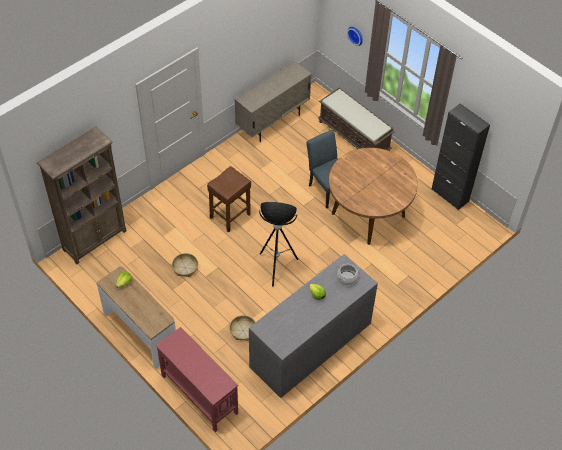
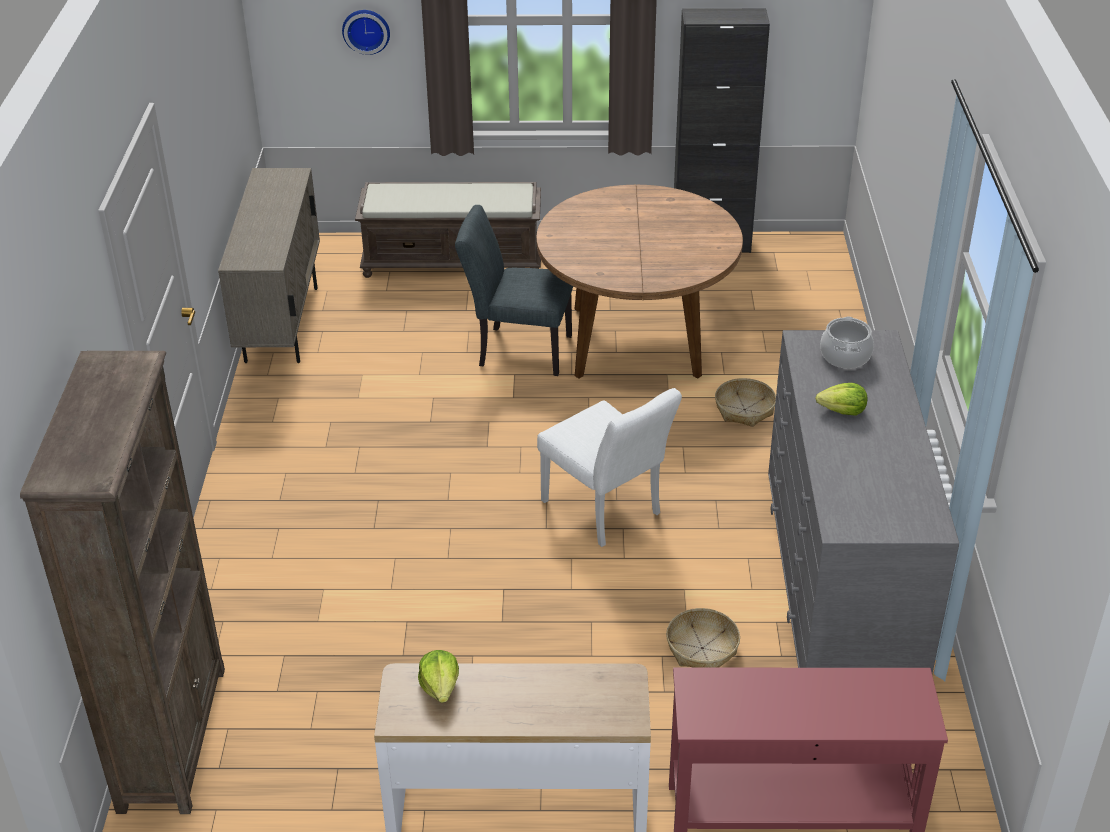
camera: 45 degrees left, 15 degrees down
(185, 268) = (442, 637): basket -> basket (744, 410)
(230, 215) = (406, 497): brown stool -> none
(276, 267) = (607, 512): floor lamp -> white chair

